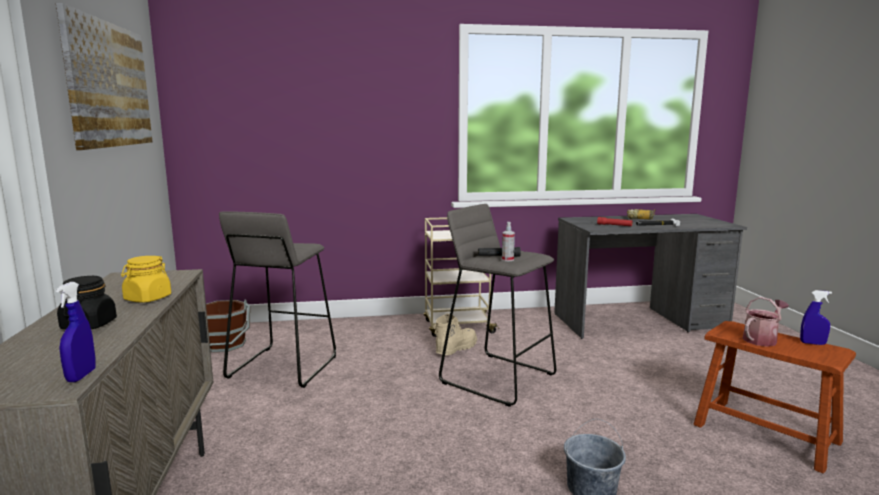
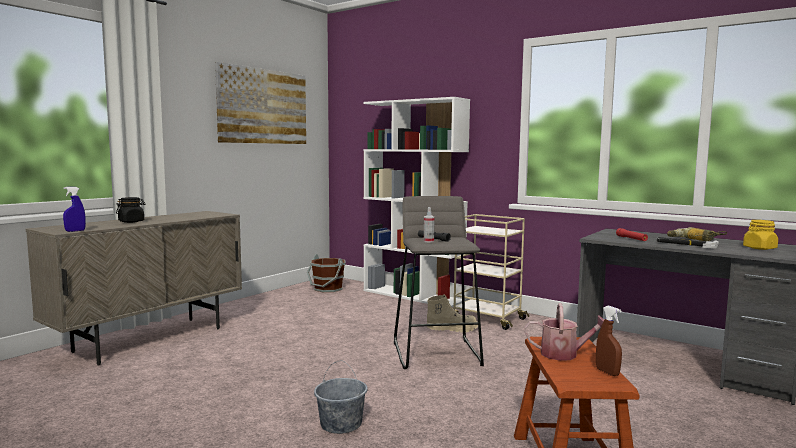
camera: 45 degrees right, 5 degrees down
(147, 298) = (177, 219): yellow jar -> yellow jar (759, 248)
(282, 367) = (330, 306): grey stool -> none
(342, 324) = (413, 296): none -> white bookcase
(812, 343) = (607, 372): blue spray bottle -> brown spray bottle

